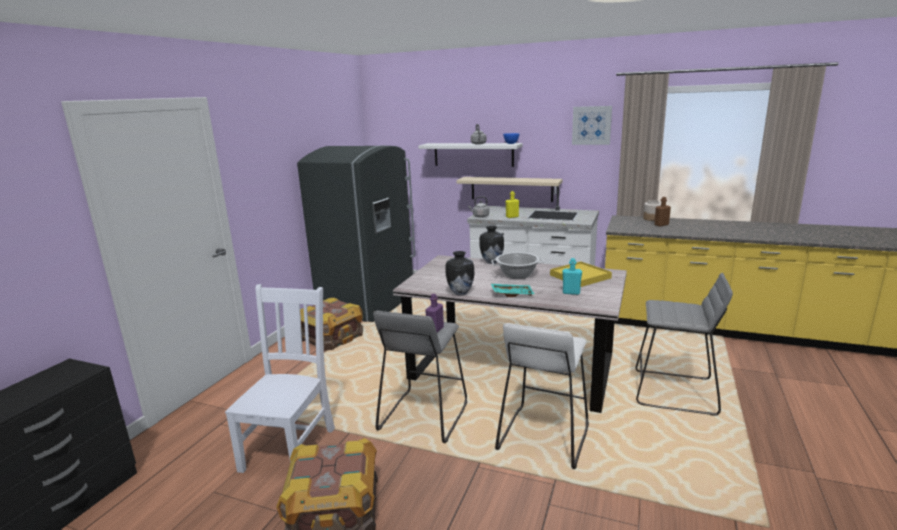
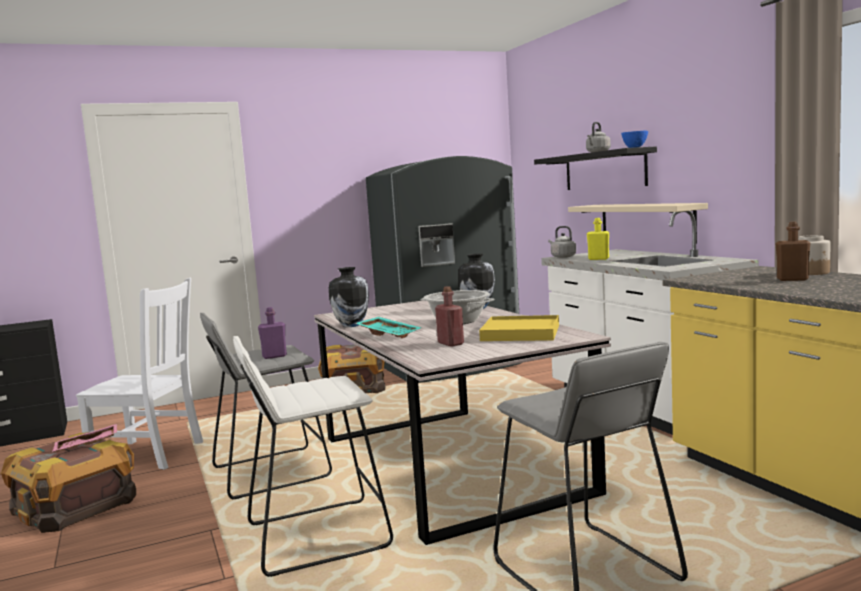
camera: 45 degrees right, 10 degrees down
(291, 447) = (150, 455): white chair -> white chair turned 45 degrees clockwise
(345, 454) = (87, 446): none -> pink tray
(473, 154) = (604, 170): white shelf -> black shelf
(571, 292) = (450, 343): turquoise bottle -> red bottle
(591, 125) = (744, 104): picture -> none

